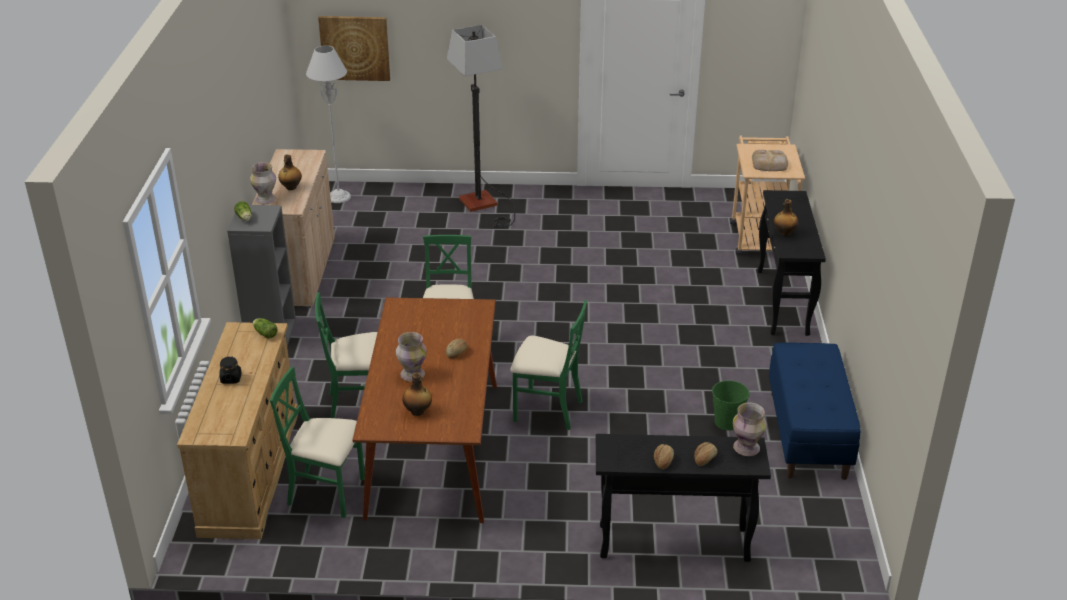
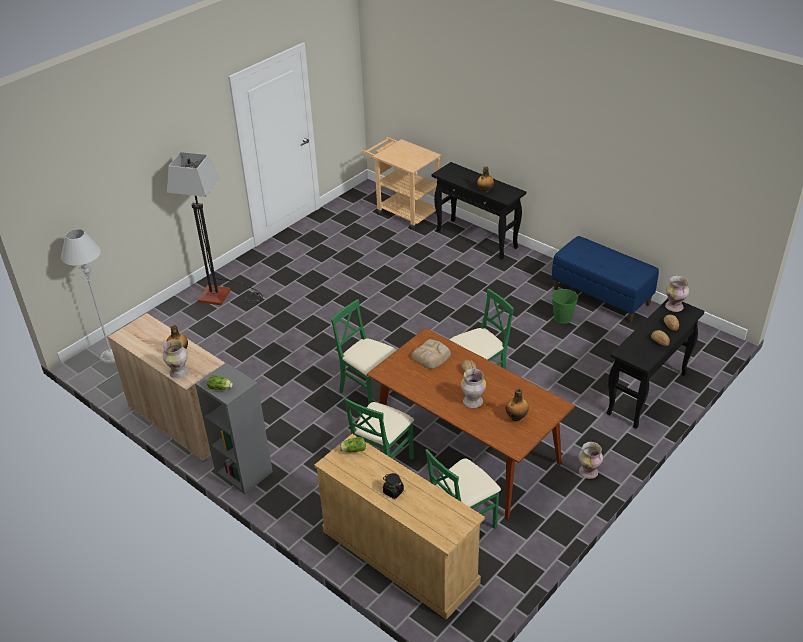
camera: 50 degrees left, 5 degrees up
(355, 48) = (78, 223): picture -> none
(491, 549) = (588, 472): none -> vase
(770, 164) = (411, 157): bread -> bread (432, 356)

